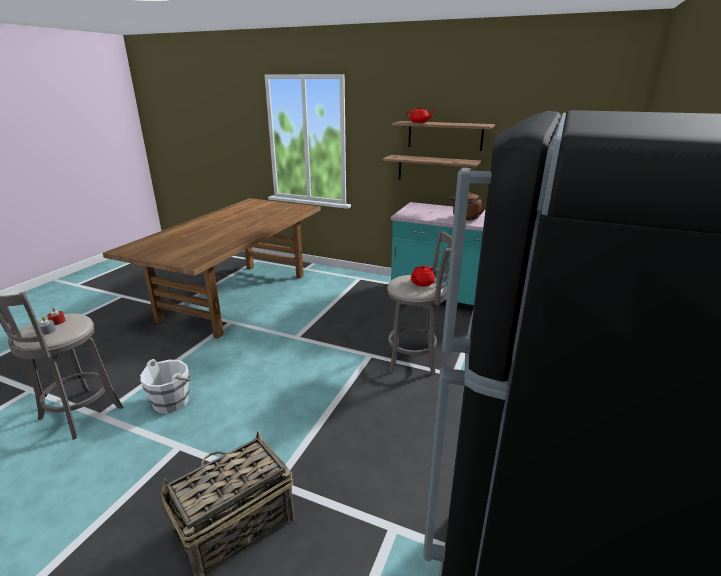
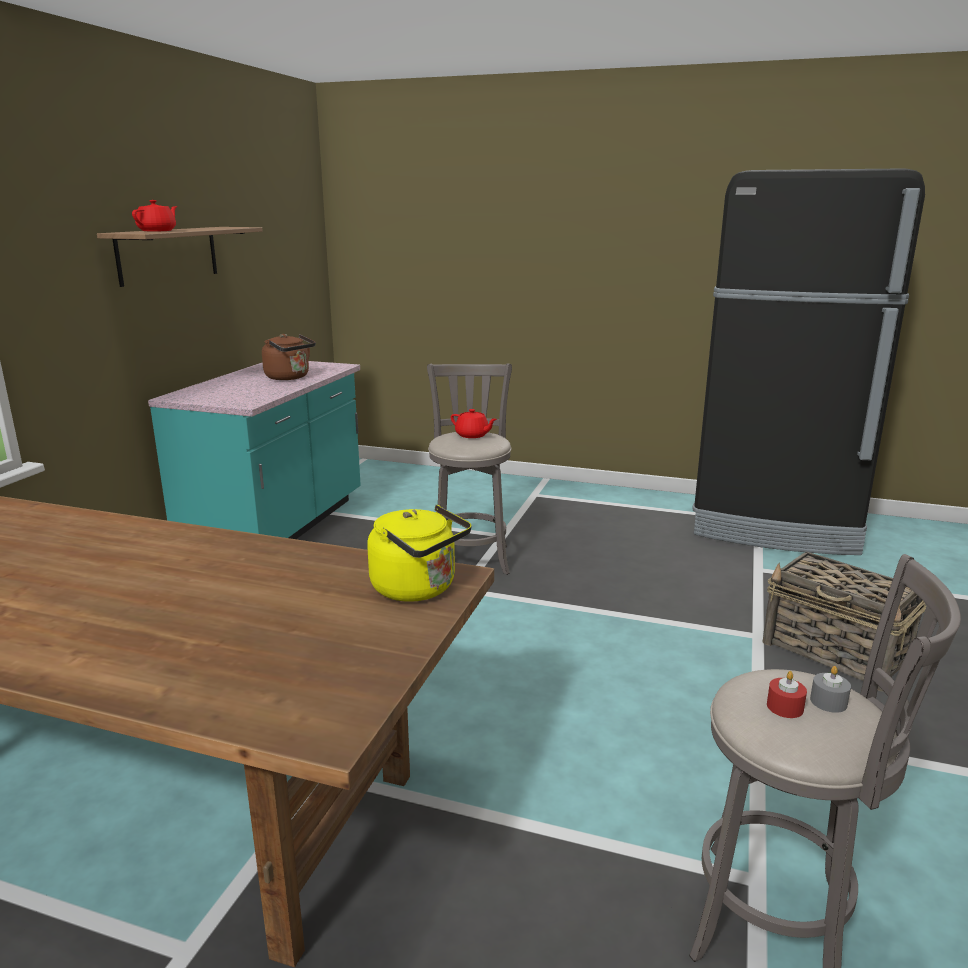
camera: 95 degrees left, 5 degrees down
(172, 401) = (662, 777): white bucket -> none
(188, 258) = (418, 589): none -> yellow kettle
(433, 169) = (165, 323): shelf -> none

